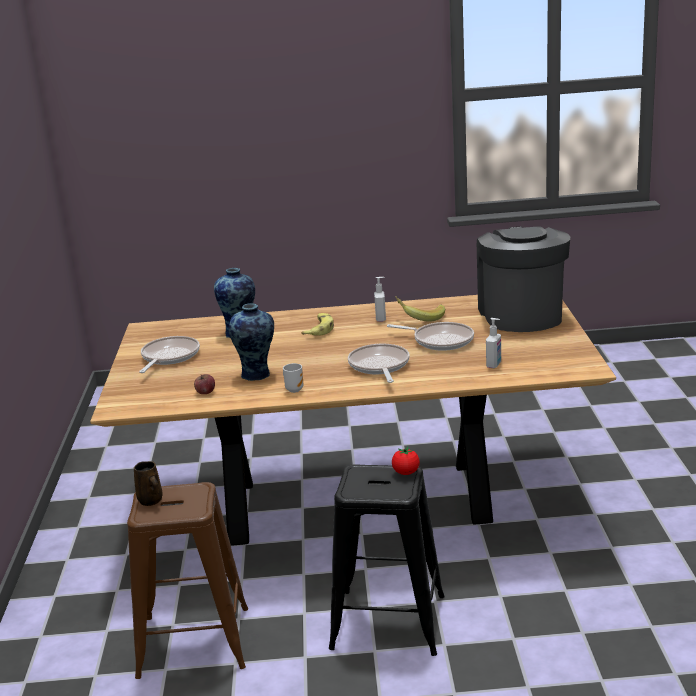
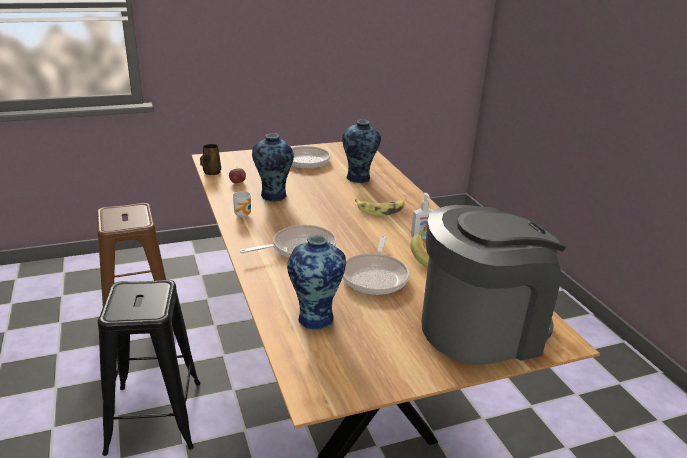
camera: 70 degrees right, 5 degrees up
(151, 501) = (127, 209): brown mug -> brown mug (211, 172)
(406, 472) = (152, 312): tomato -> none
(494, 365) = (315, 318): soap dispenser -> vase

